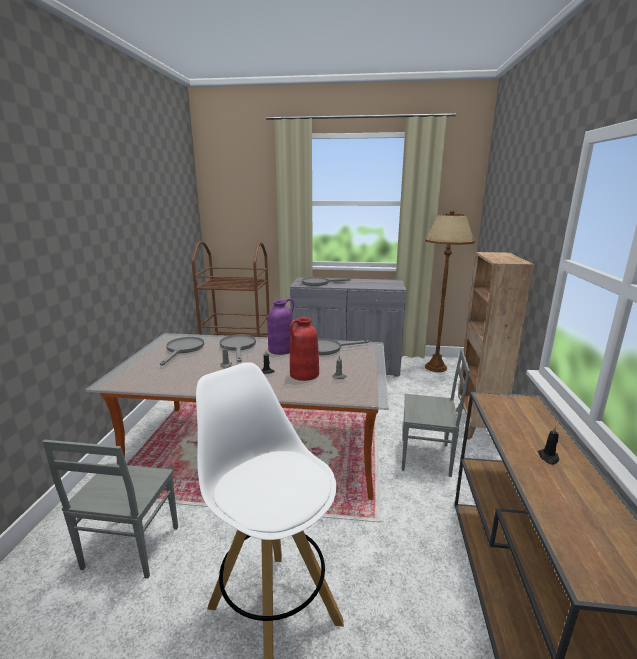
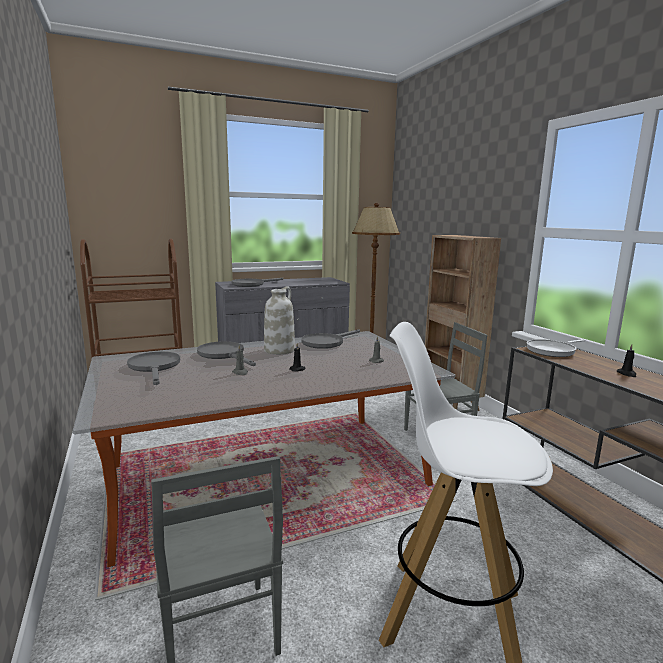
camera: 30 degrees left, 5 degrees down
(281, 349) = (279, 350): purple vase -> white vase
(304, 374) = (340, 365): red vase -> none
(510, 406) = (553, 351): none -> frying pan

